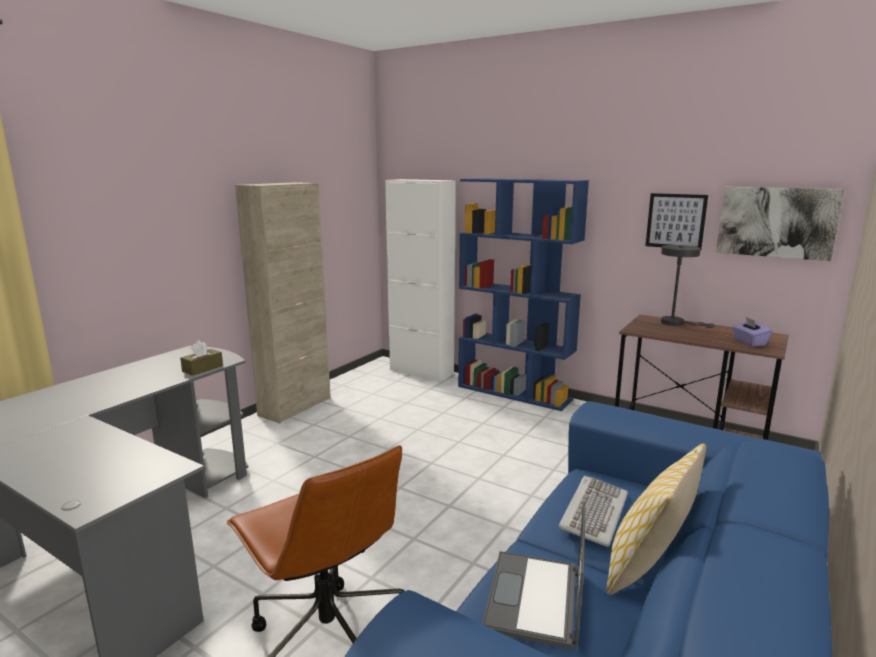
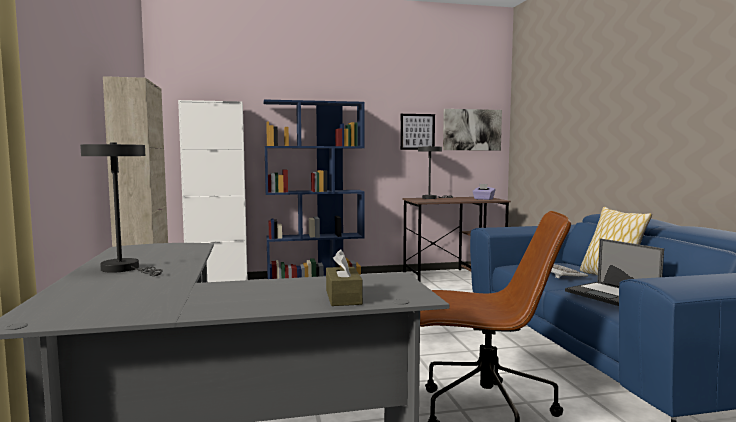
camera: 45 degrees left, 10 degrees down
(114, 381) = (125, 269): none -> grey table lamp
(203, 368) = (193, 251): brown tissue box -> brown tissue box (343, 297)

